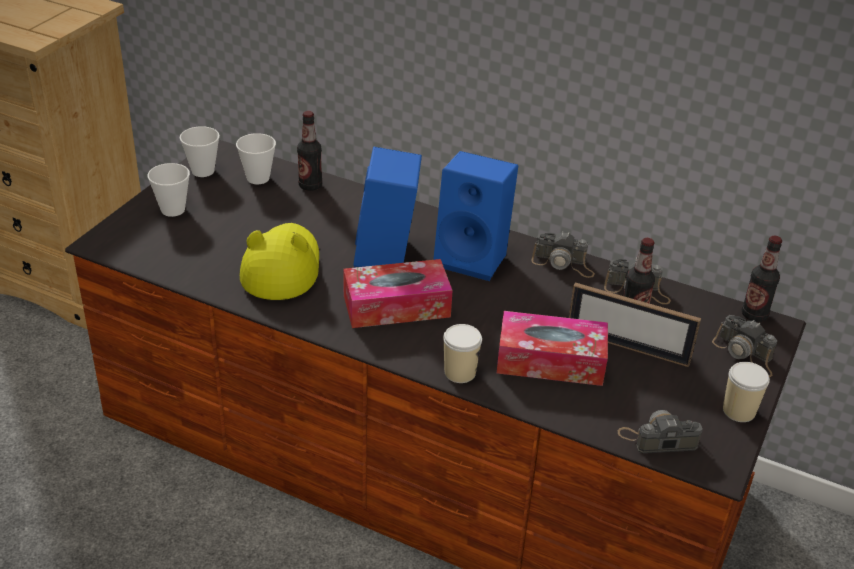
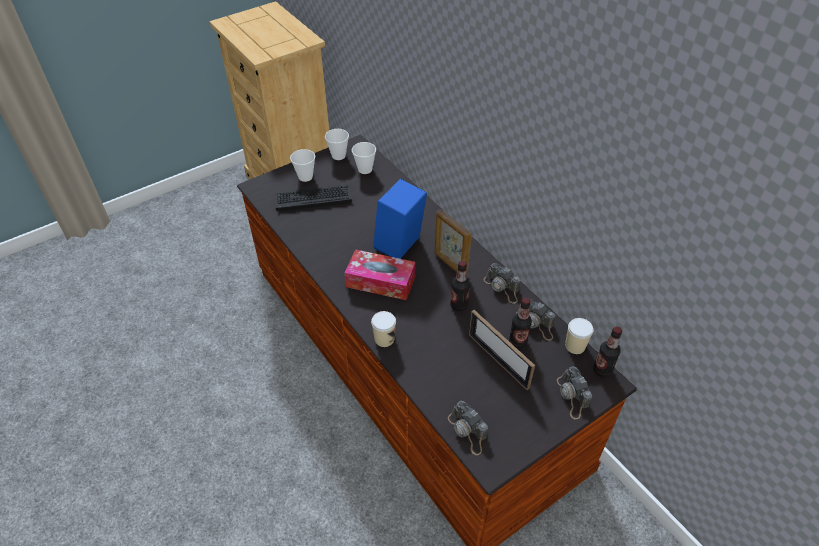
camera: 30 degrees right, 10 degrees up
(207, 233) = (313, 198): none -> keyboard
(281, 267) = (336, 233): yellow hat -> none
(310, 185) = (390, 183): bottle -> bottle (459, 305)
(474, 258) = (450, 264): blue speaker -> picture frame
(550, 361) = (443, 352): tissue box -> none
(658, 439) = (468, 431): camera -> camera turned 150 degrees counterclockwise
(739, 411) = (535, 434): cup -> cup (575, 346)

